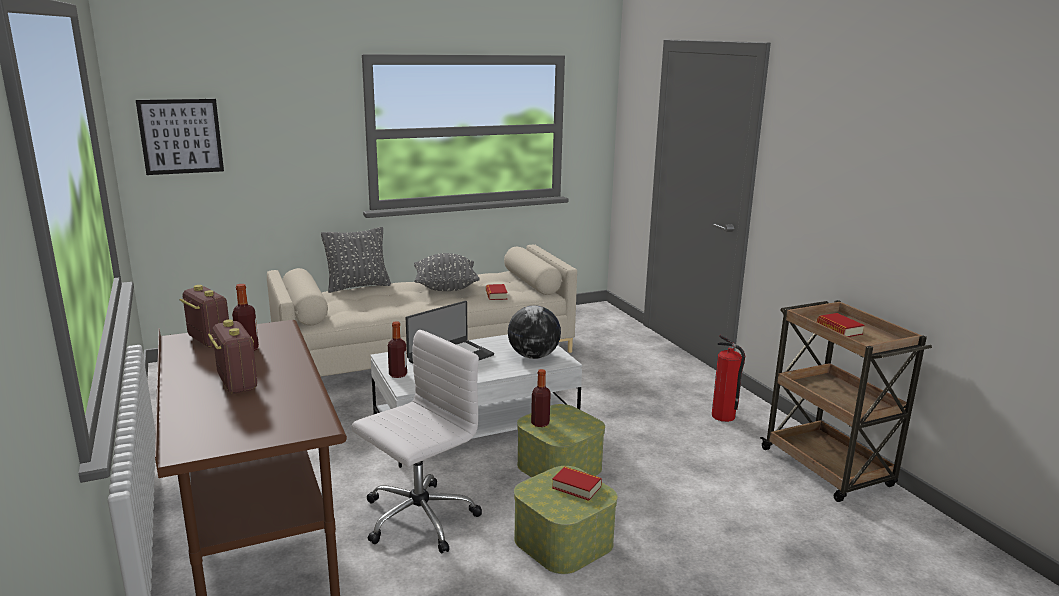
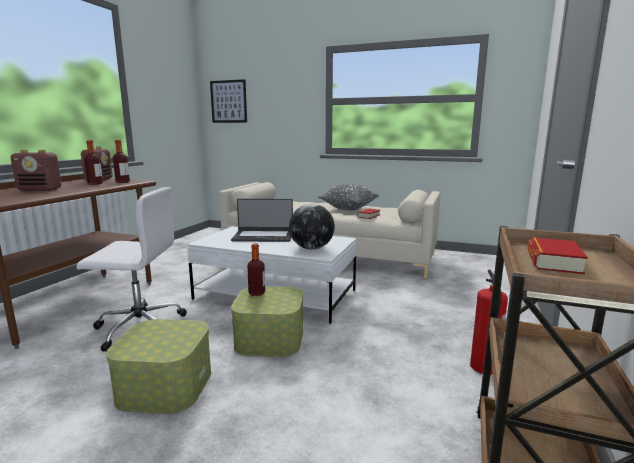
camera: 45 degrees right, 5 degrees down
(237, 383) = (40, 189): radio -> radio turned 75 degrees clockwise
(358, 286) = (303, 201): grey pillow -> none
(398, 375) = (216, 236): bottle -> bottle (122, 182)
(576, 487) = (174, 338): book -> none

